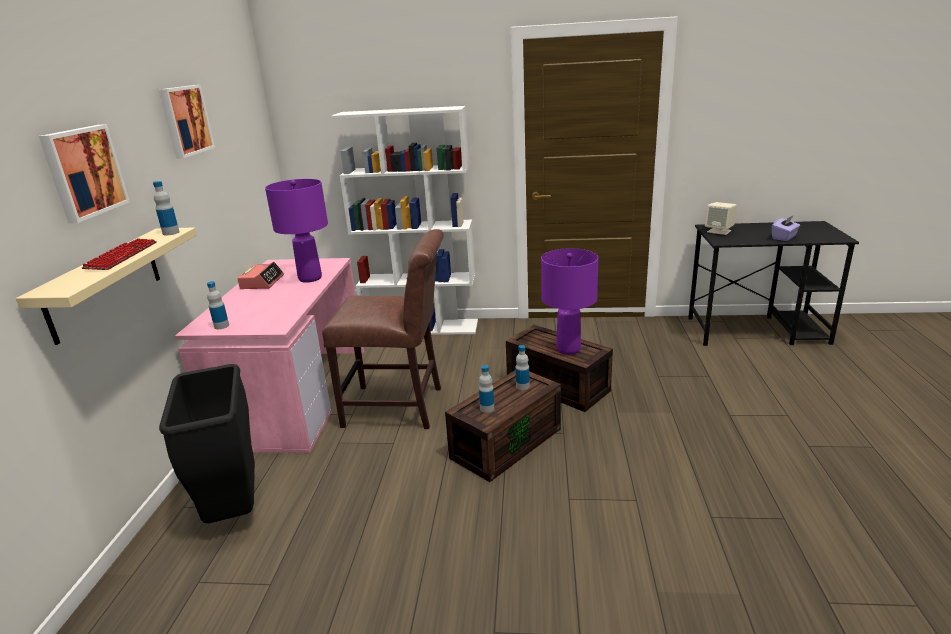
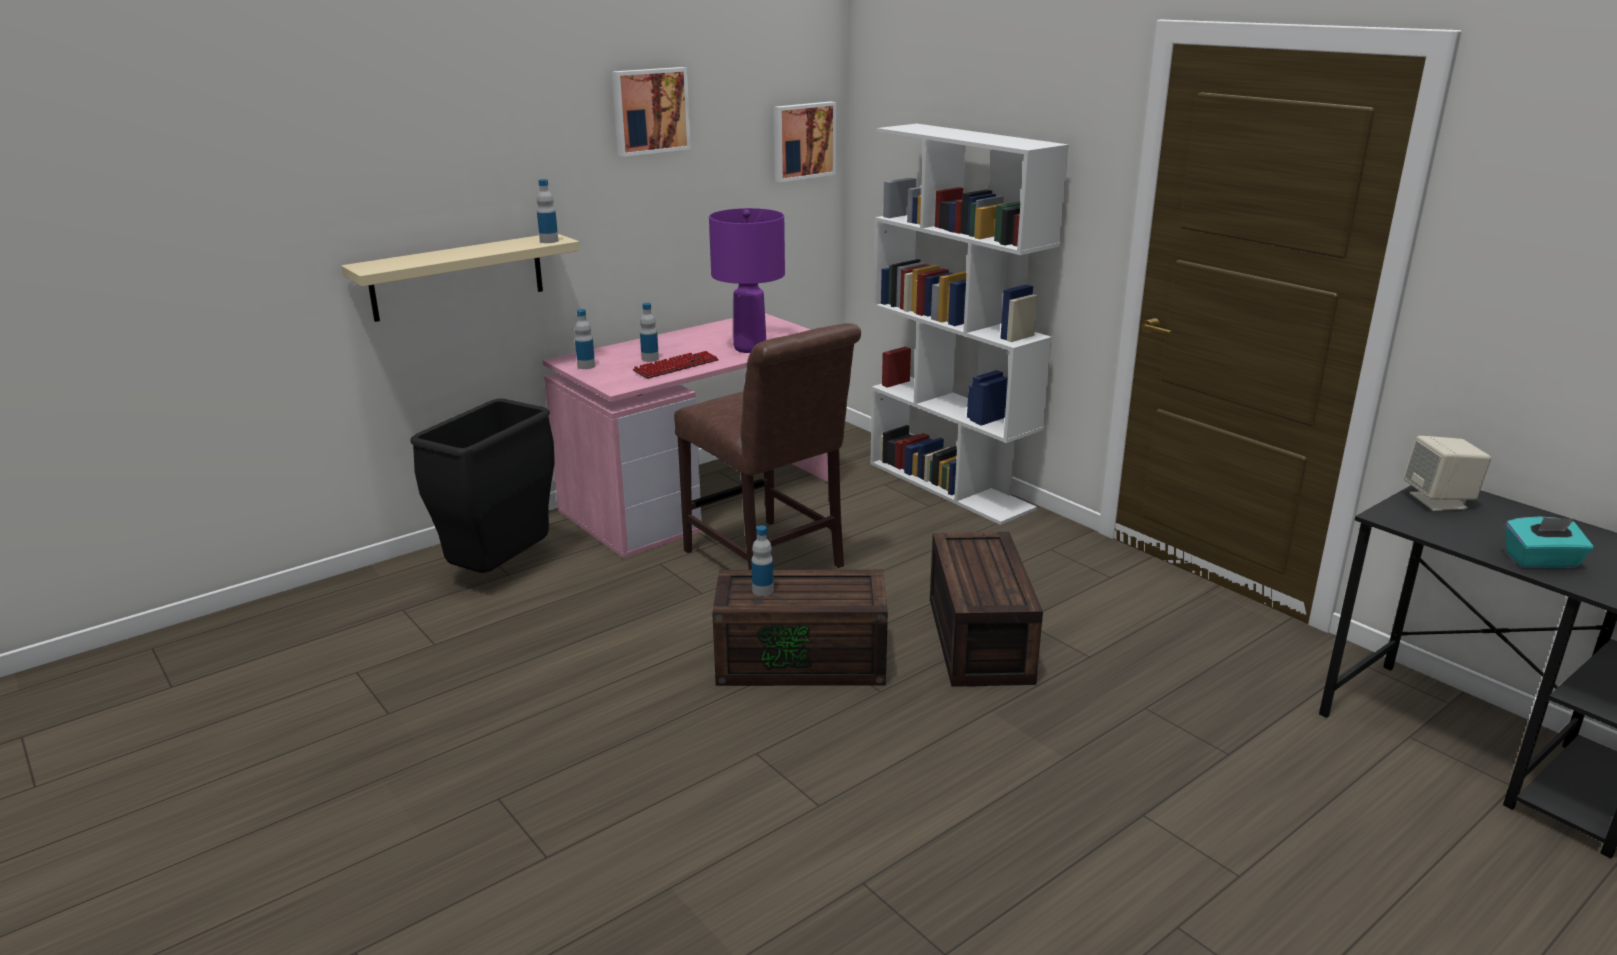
camera: 45 degrees right, 0 degrees up
(83, 172) = (463, 156): picture -> picture (802, 141)
(122, 256) = (467, 252): keyboard -> keyboard (676, 366)
(262, 282) = (704, 335): alarm clock -> none
(522, 386) = (843, 591): bottle -> bottle (650, 359)
(568, 349) = (982, 581): purple table lamp -> none
(784, 237) = (1541, 561): purple tissue box -> turquoise tissue box

